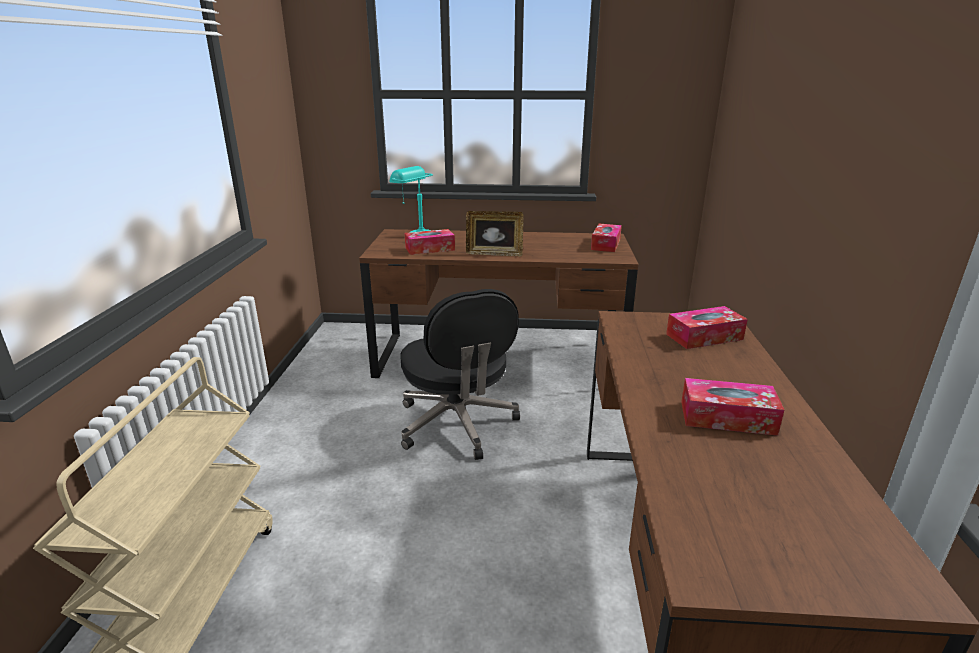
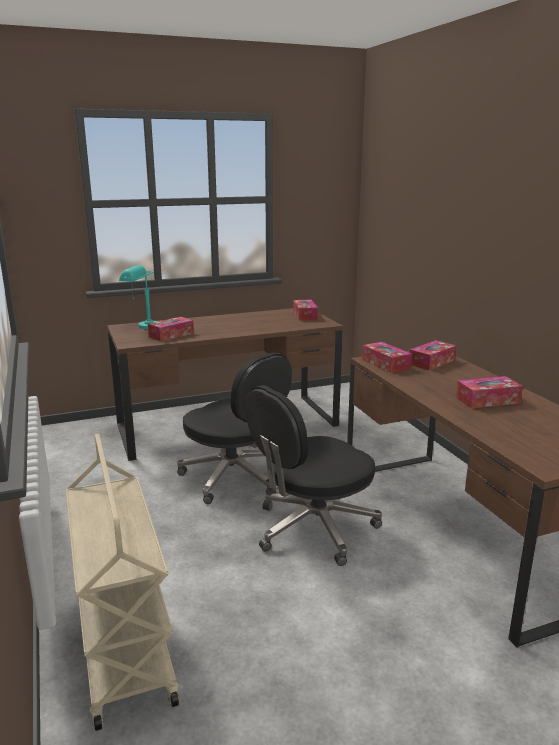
camera: 25 degrees left, 5 degrees down
(492, 516) = (313, 528): none -> black office chair
(494, 254) = (229, 332): picture frame -> none
(634, 328) = (385, 364): none -> tissue box

